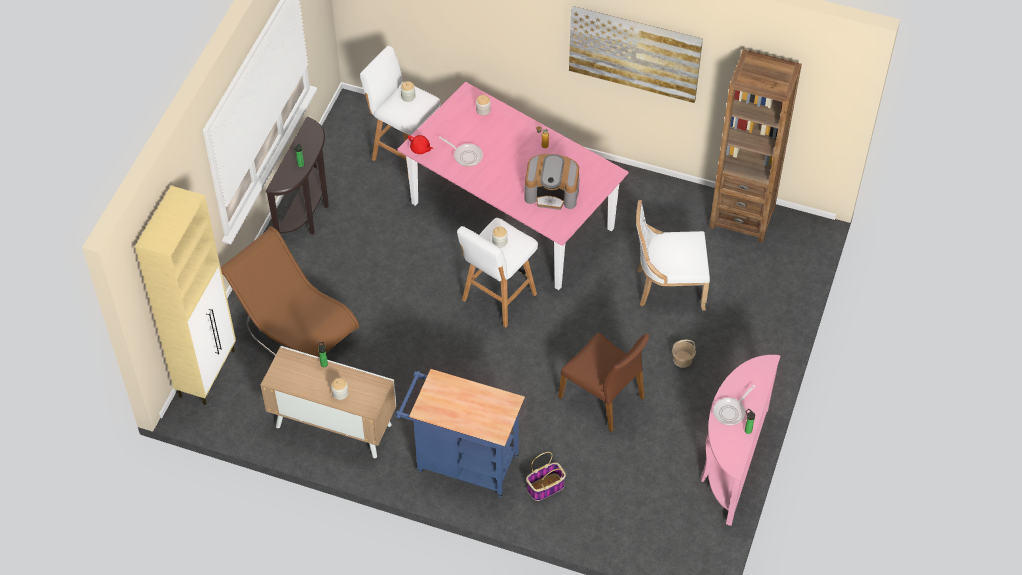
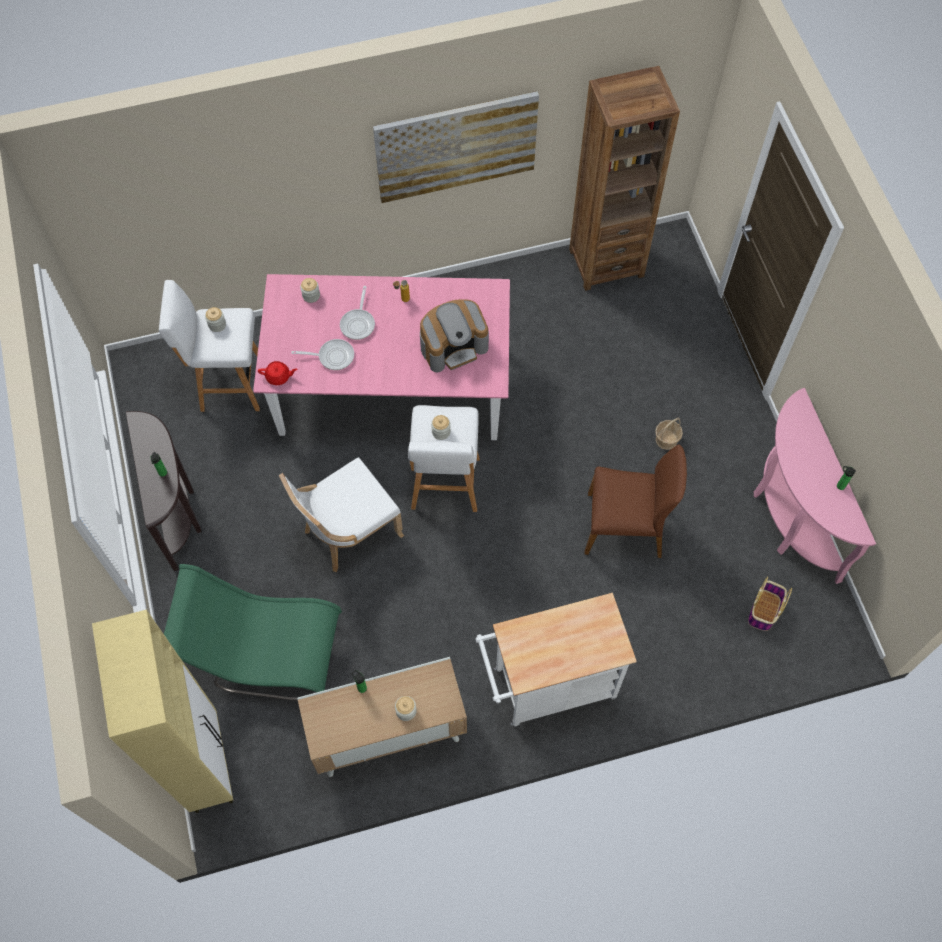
camera: 35 degrees left, 10 degrees up
(294, 330) = (264, 653): brown chair -> green chair
(462, 462) = (547, 686): blue cart -> white cart
(545, 488) = (647, 659): basket -> basket (764, 611)
(667, 287) = (594, 373): white chair -> white chair (348, 532)
(731, 411) = (809, 476): frying pan -> frying pan (358, 323)

